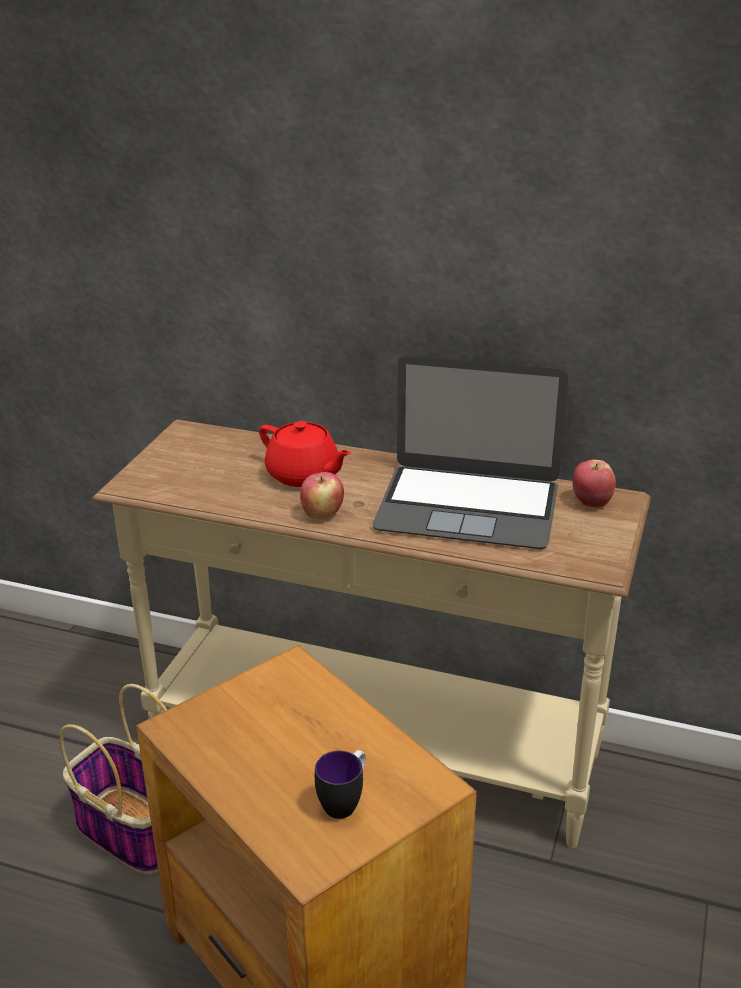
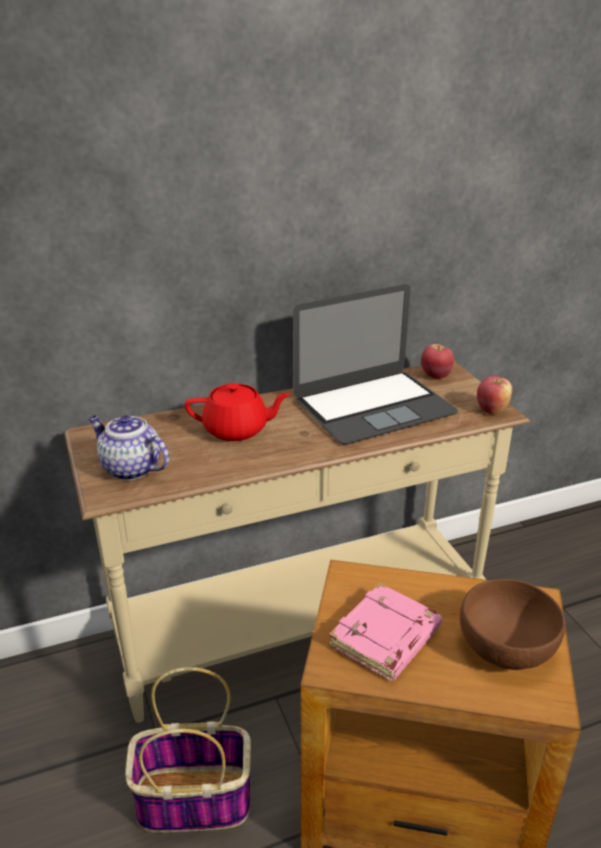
camera: 40 degrees left, 0 degrees up
(172, 472) = (130, 468): none -> teapot
(248, 732) = (386, 638): none -> pink book
(322, 514) = (292, 450): apple -> apple (491, 410)
(345, 802) = (507, 644): mug -> brown bowl

